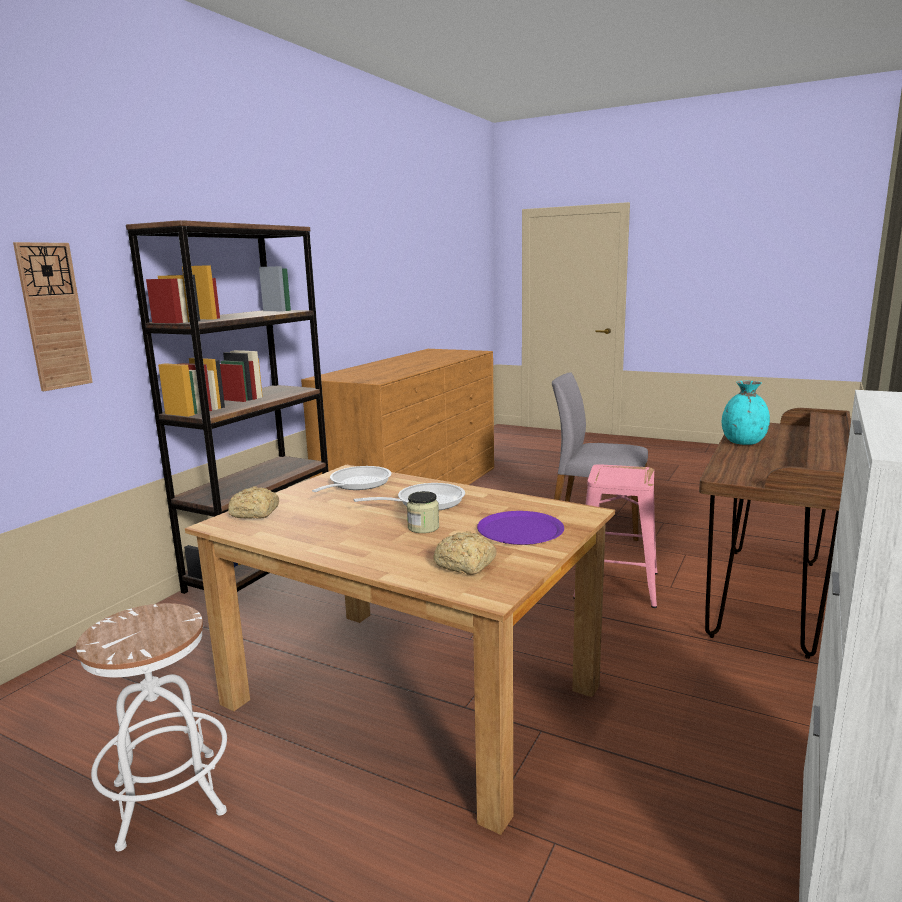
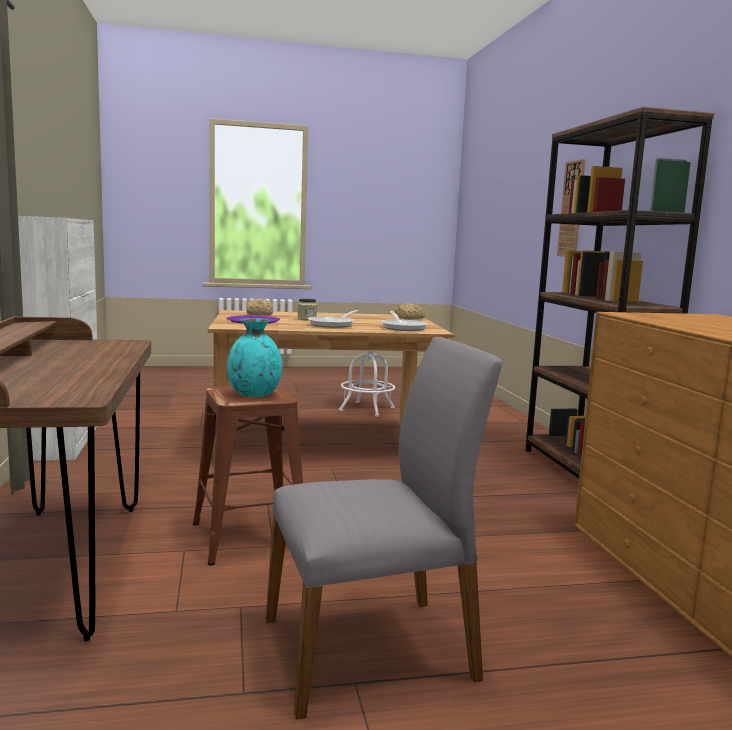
camera: 140 degrees right, 5 degrees down
(615, 585) = (250, 536): pink stool -> brown stool
(743, 442) = (97, 369): turquoise vase -> turquoise vase (253, 394)

